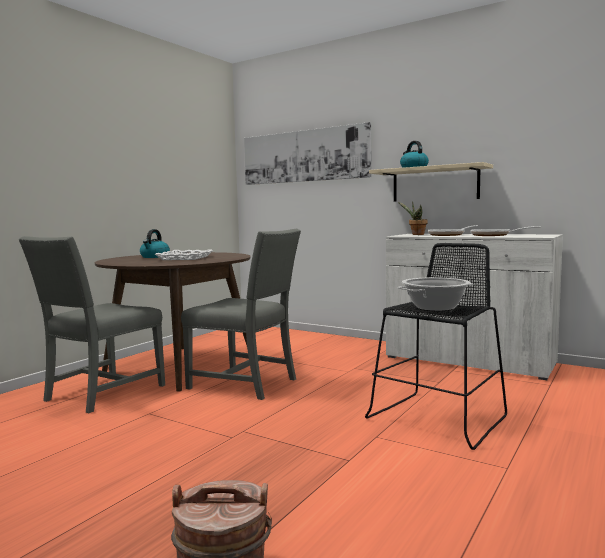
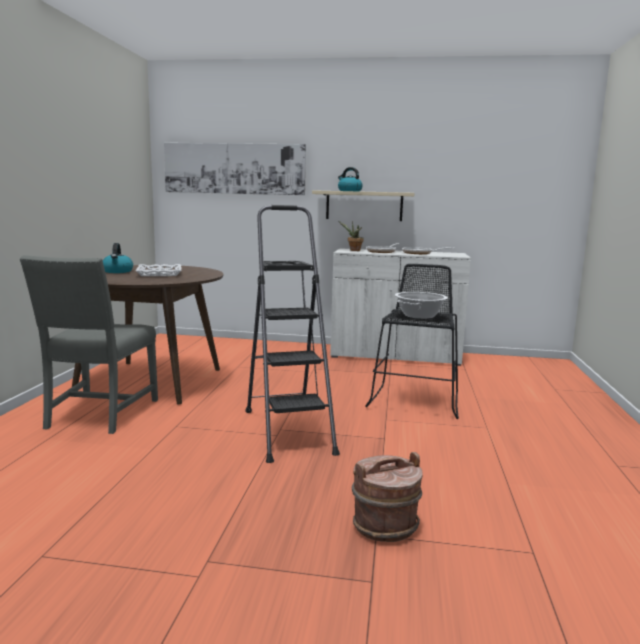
camera: 25 degrees left, 5 degrees up
(246, 383) = (235, 390): grey chair -> none
(250, 433) = (288, 429): none -> step ladder

